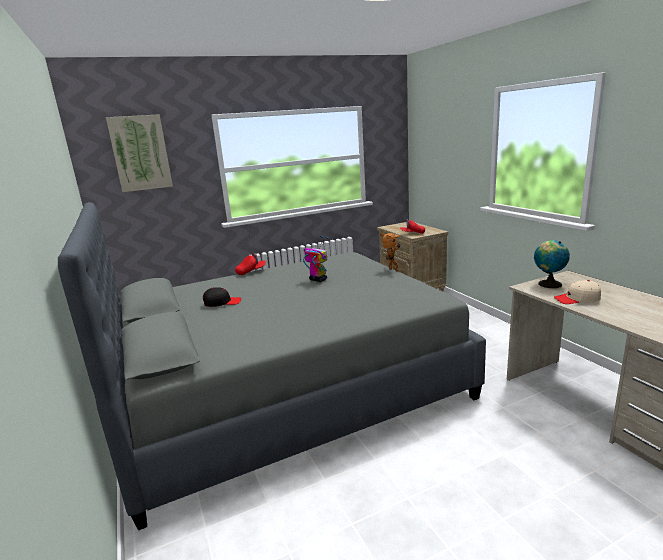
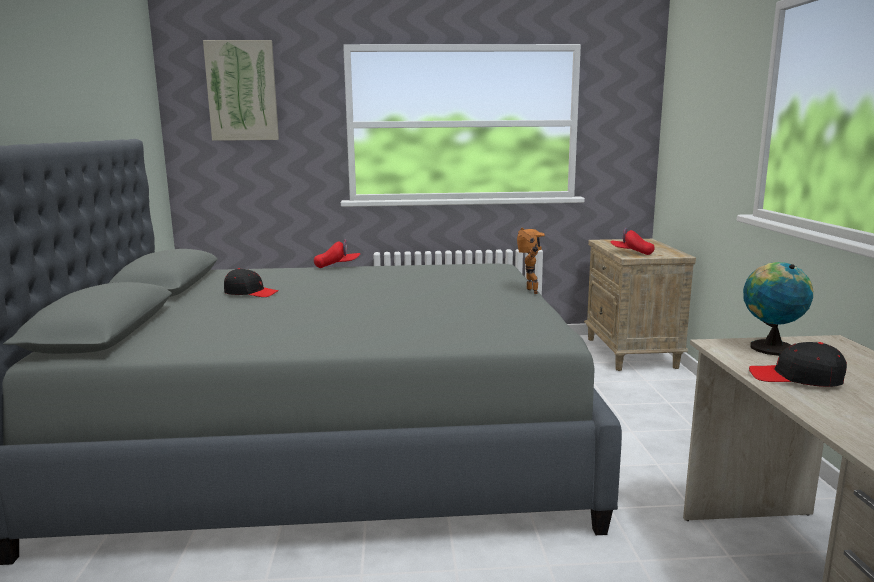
camera: 20 degrees right, 5 degrees down
(318, 280) = (407, 287): toy robot -> none
(577, 299) = (796, 378): beige cap -> black cap

